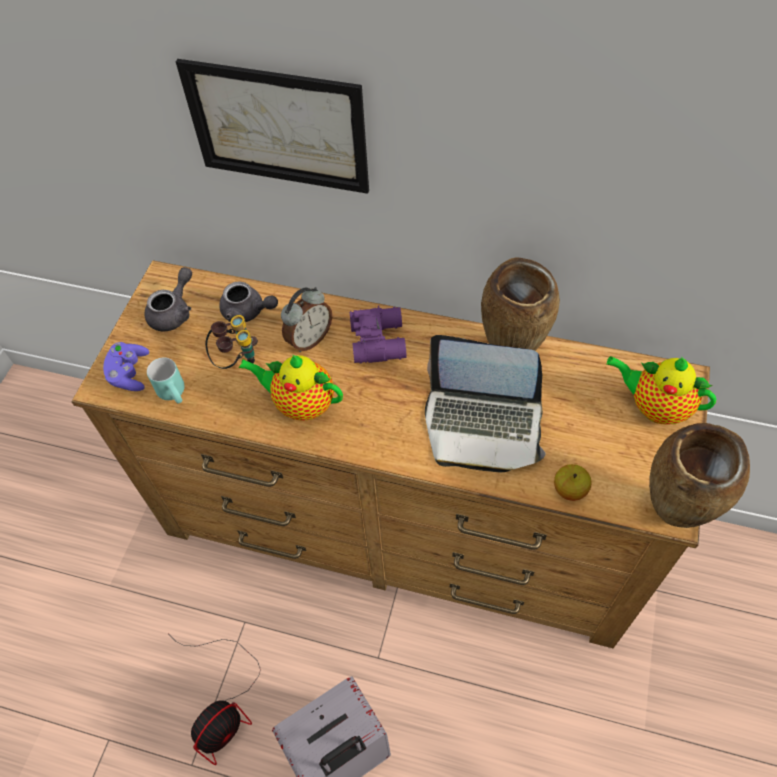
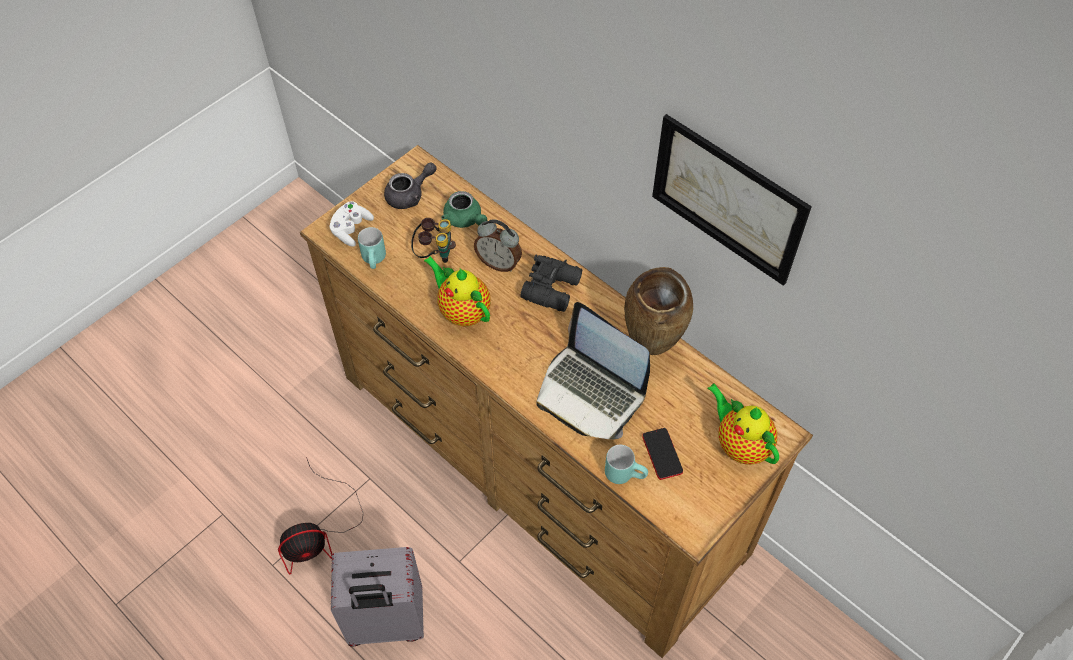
camera: 25 degrees right, 0 degrees up
(129, 373) = (351, 229): purple game controller -> white game controller
(248, 312) = (465, 220): grey teapot -> green teapot
(278, 127) = (524, 89): picture -> picture (727, 199)
(309, 339) = (499, 263): alarm clock -> alarm clock turned 45 degrees clockwise
(379, 340) = (553, 288): purple binoculars -> black binoculars
(569, 490) = (625, 473): apple -> turquoise mug
(591, 452) = (662, 454): none -> phone
(673, 515) = (693, 532): brown vase -> none

